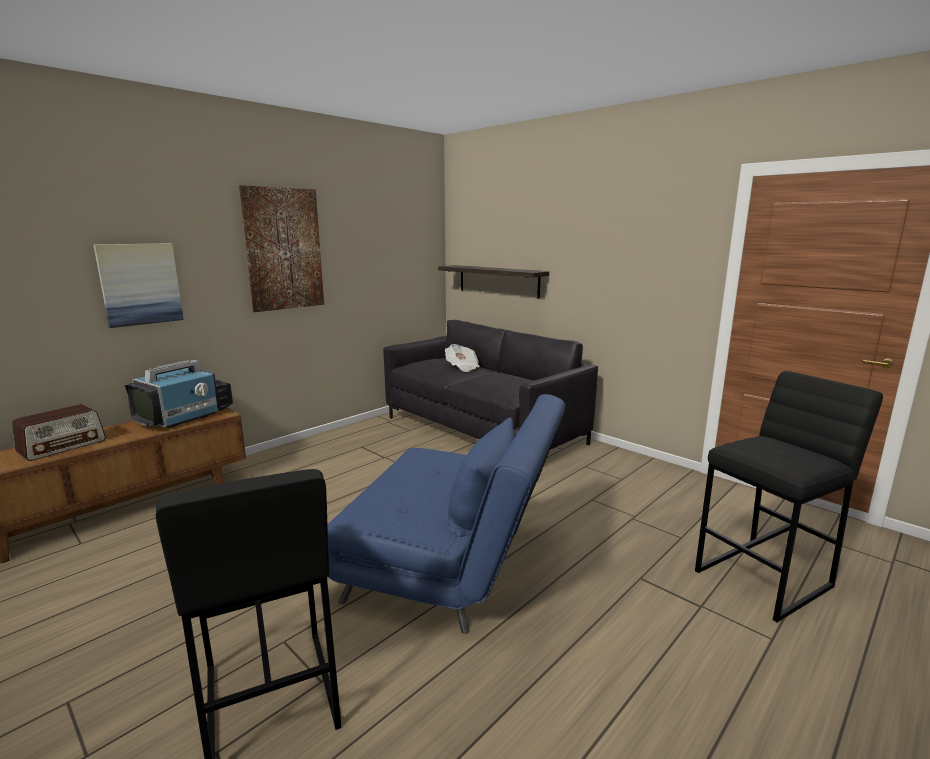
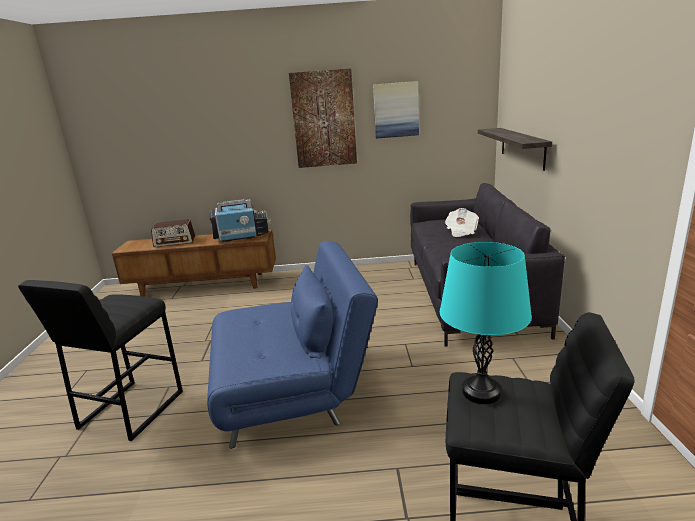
camera: 45 degrees right, 5 degrees up
(140, 284) = (224, 147): picture -> picture (396, 110)
(452, 565) = (293, 388): blue armchair -> blue armchair turned 75 degrees counterclockwise
(759, 450) = (481, 392): none -> turquoise table lamp

